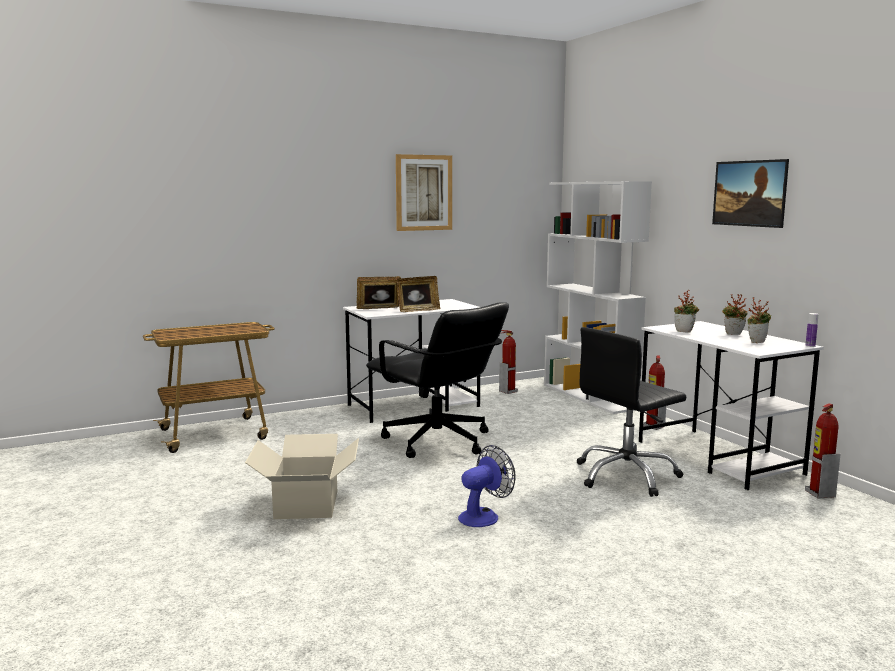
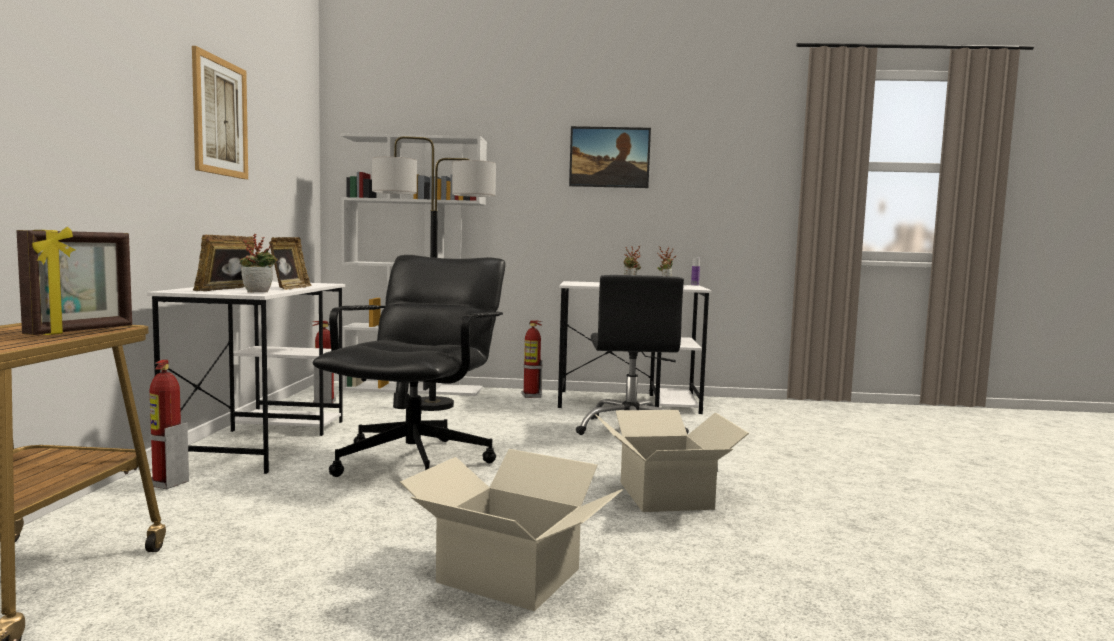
camera: 60 degrees left, 5 degrees down
(237, 331) = (81, 331): none -> picture frame
(437, 442) = (415, 462): black office chair -> black office chair turned 60 degrees counterclockwise
(484, 516) = (664, 495): fan -> cardboard box
(559, 412) = (432, 406): none -> floor lamp
(685, 331) = (599, 285): potted plant -> potted plant (259, 292)
(819, 494) = (728, 404): fire extinguisher -> fire extinguisher (167, 483)

